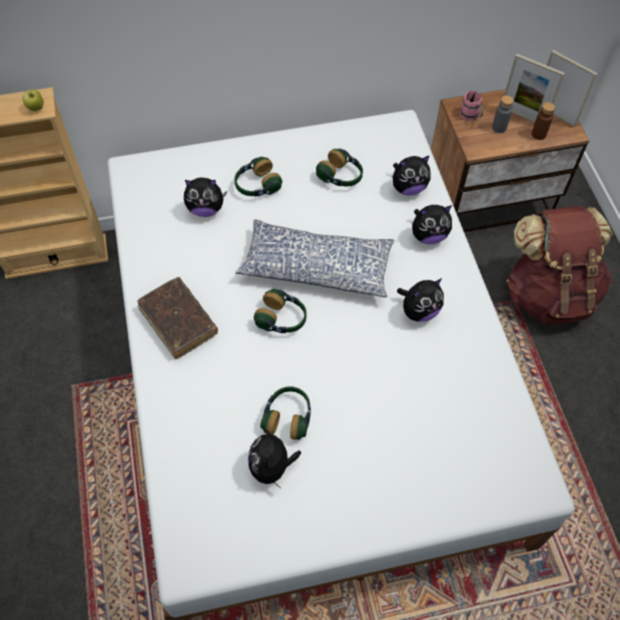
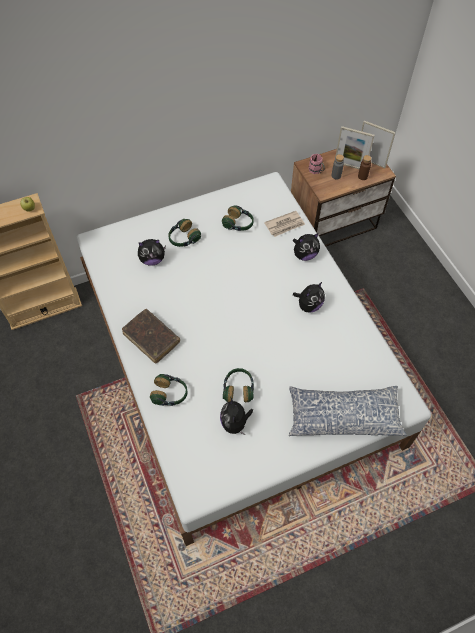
camera: 10 degrees left, 0 degrees up
(282, 319) = (220, 325): headphones -> headphones (170, 394)
(316, 266) = (235, 287): pillow -> pillow (343, 415)
(408, 188) = (285, 225): plush toy -> newspaper
(549, 293) = (384, 280): brown backpack -> none

